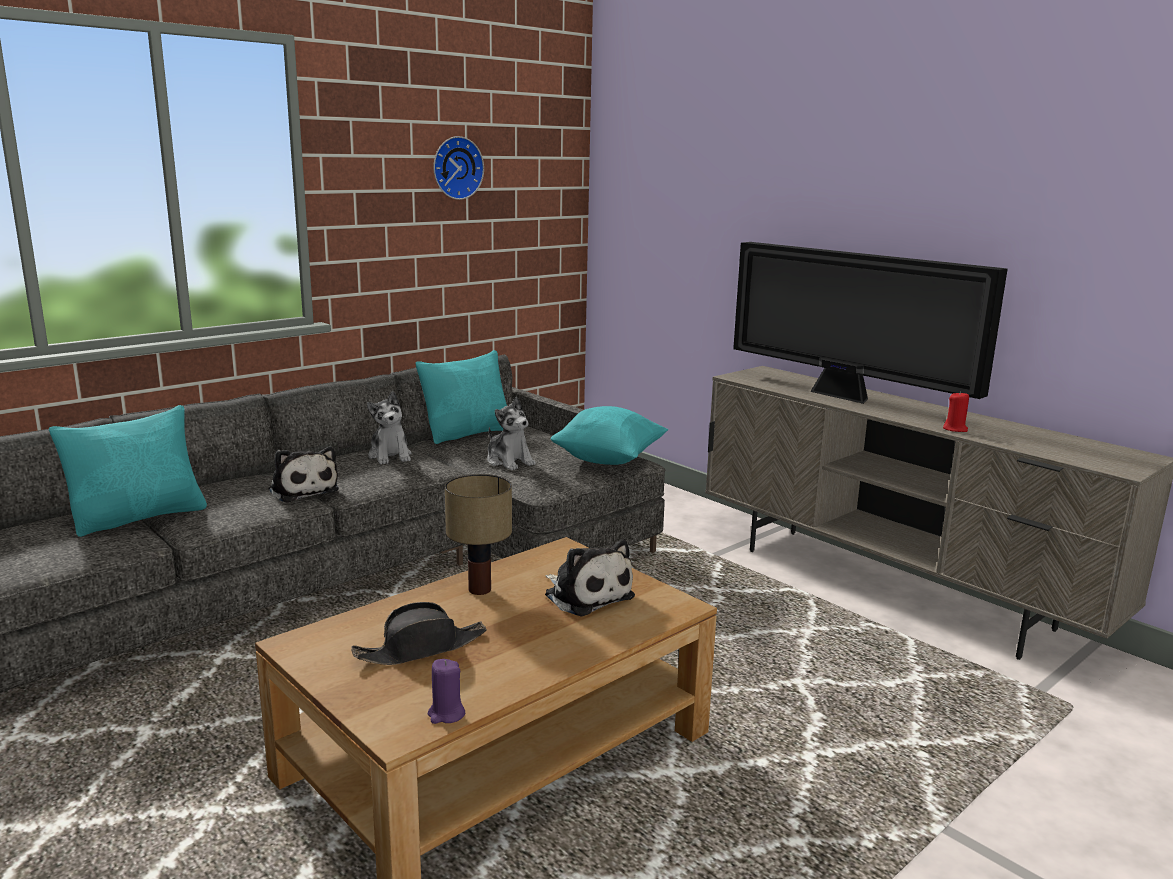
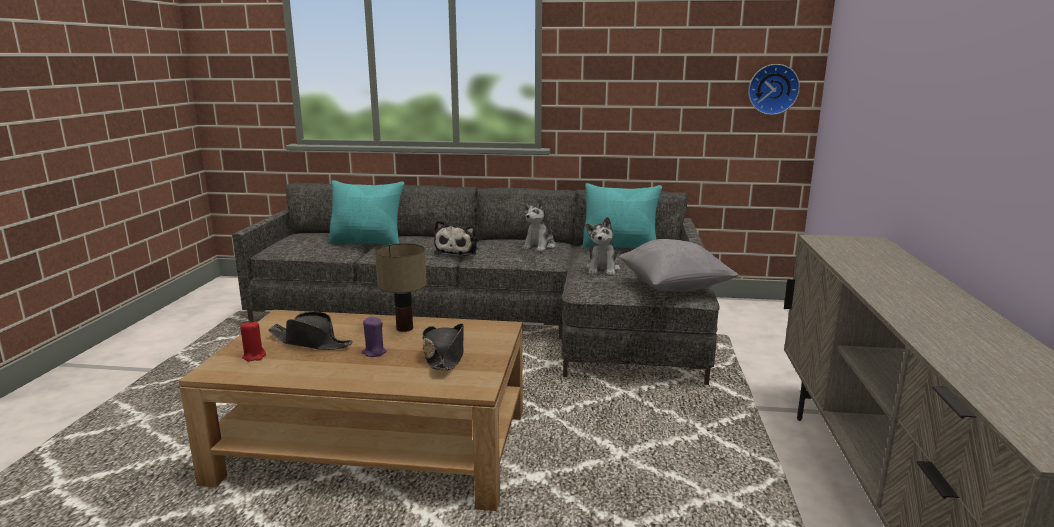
camera: 50 degrees right, 0 degrees up
(446, 714) = (242, 374): purple candle -> purple candle (374, 352)
(456, 168) = (674, 36): wall clock -> wall clock (772, 89)
(586, 595) = (444, 356): plush toy -> black hat
(609, 460) = (674, 288): turquoise pillow -> grey pillow
(844, 397) = (887, 277): television -> none
(955, 429) = (929, 335): red candle -> red candle (254, 356)

